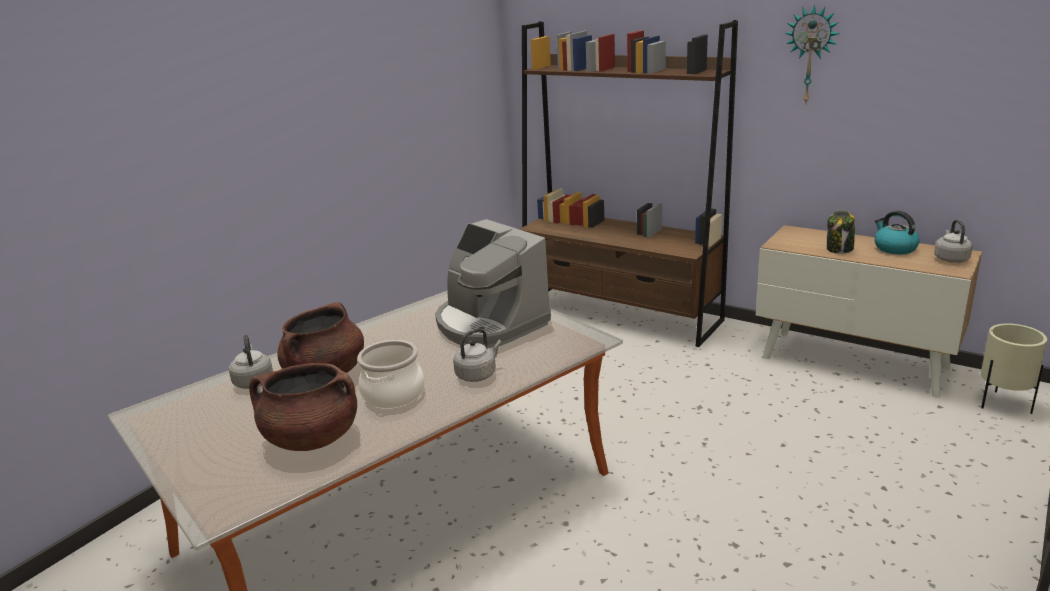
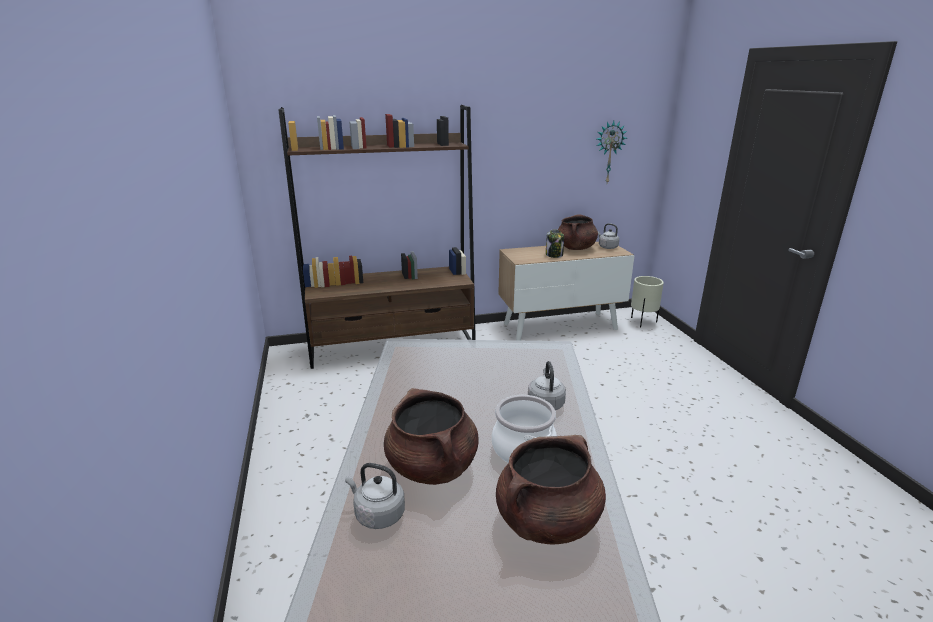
camera: 50 degrees left, 0 degrees up
(490, 323) = (471, 366): coffee machine -> none
(811, 55) = (510, 129): wall clock -> wall clock (608, 152)
(894, 248) = (575, 248): kettle -> brown cooking pot

